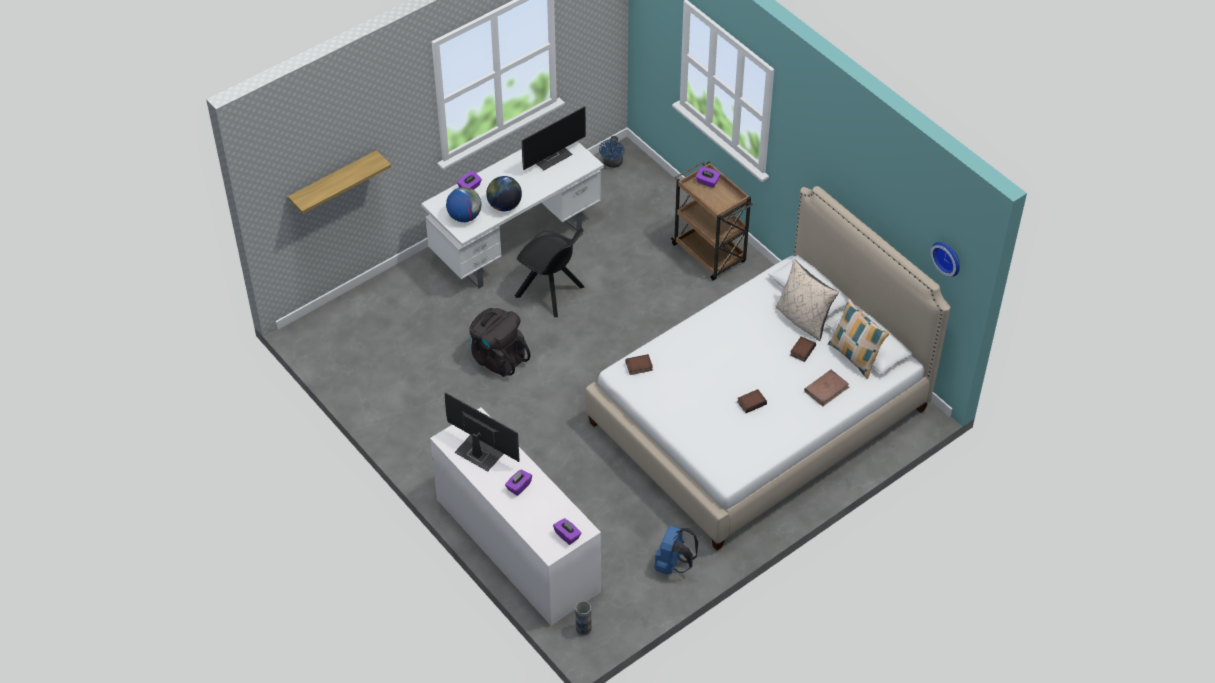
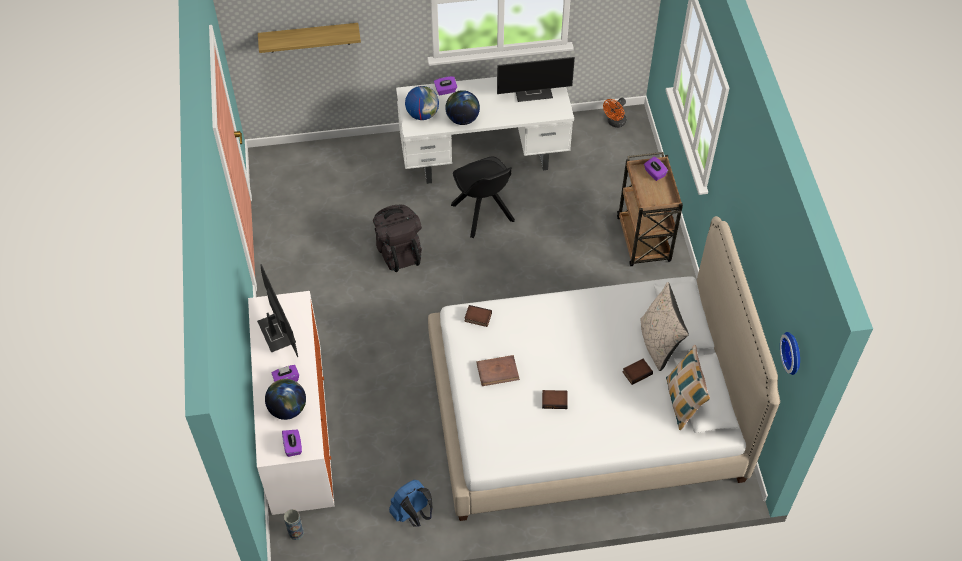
camera: 30 degrees right, 5 degrees up
(538, 508) = (288, 408): none -> globe
(612, 164) = (615, 123): blue fan -> orange fan
(826, 389) = (633, 421): brown book -> brown book (498, 371)

